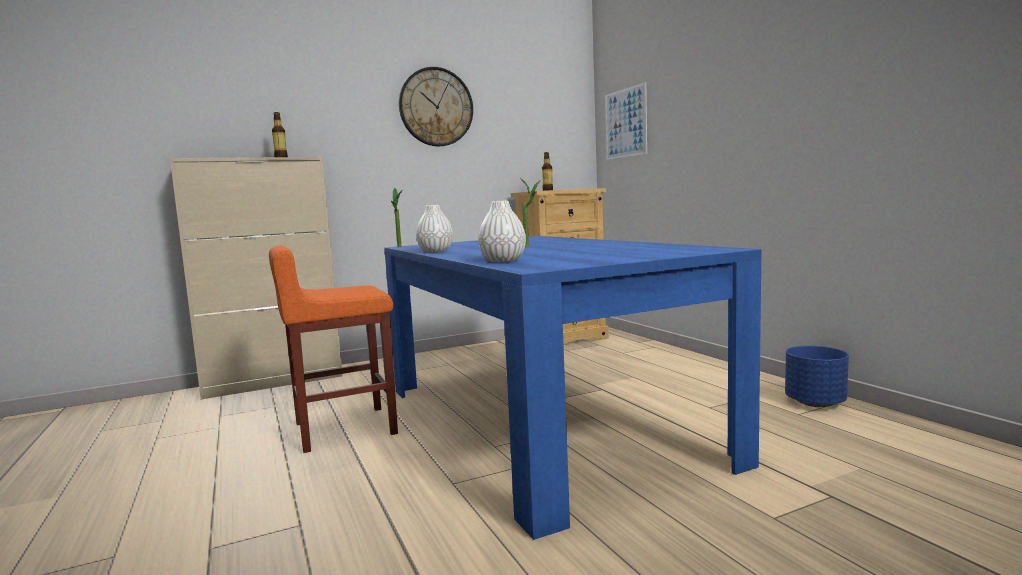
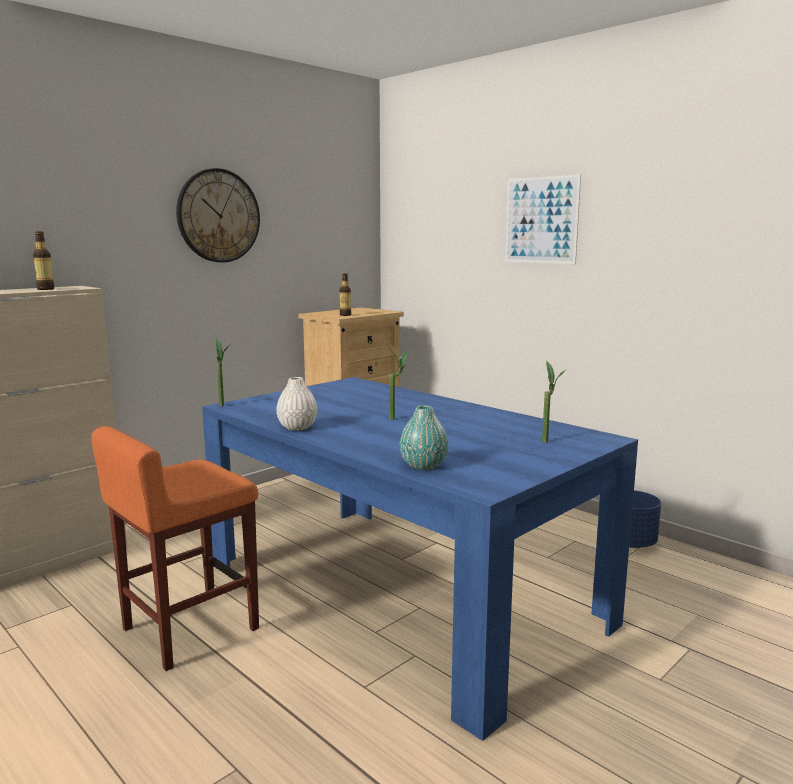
camera: 20 degrees left, 5 degrees up
(503, 261) = (423, 465): white vase -> turquoise vase
(625, 123) = (421, 240): picture -> picture (541, 220)
(655, 251) = (549, 443): none -> potted plant

